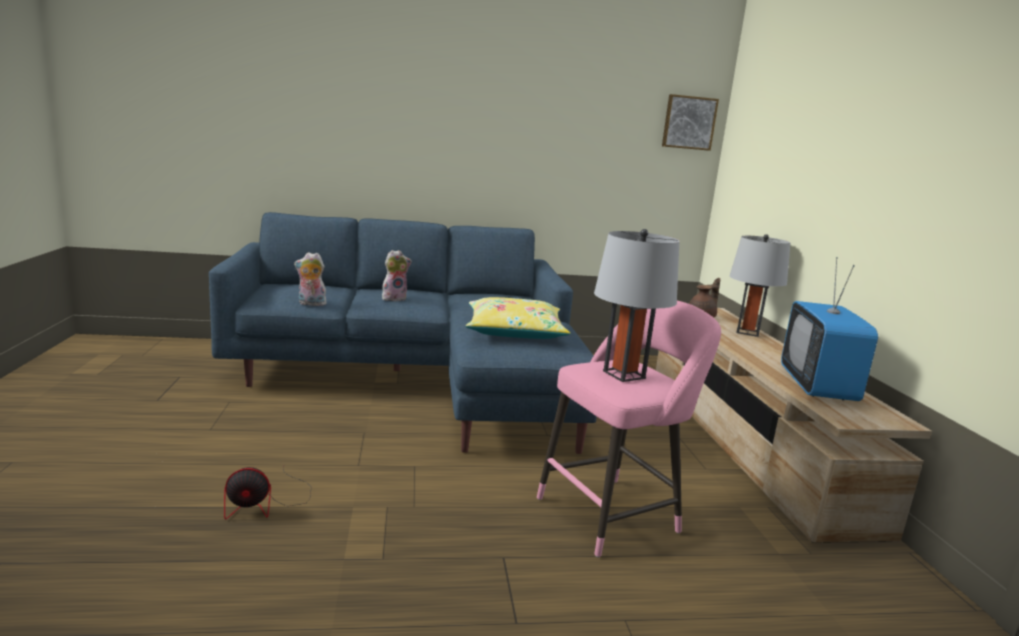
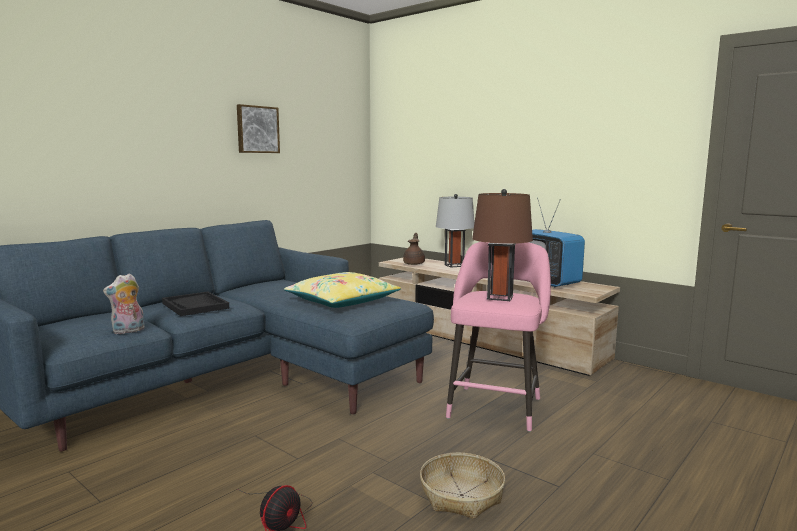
camera: 40 degrees left, 5 degrees down
(394, 298) = (195, 306): plush toy -> black tray
(414, 569) = (461, 495): none -> basket
(624, 374) = (500, 297): grey table lamp -> brown table lamp
(688, 122) = (349, 120): picture -> picture (257, 129)

